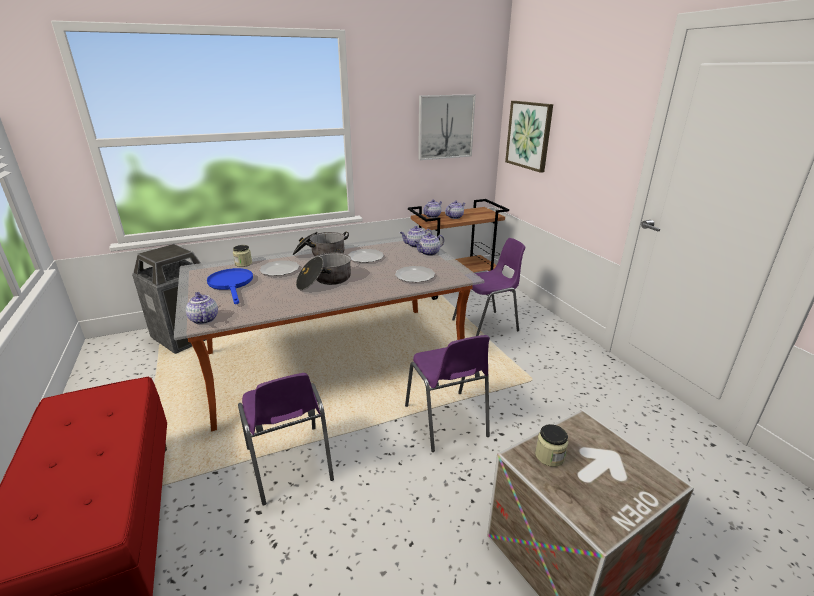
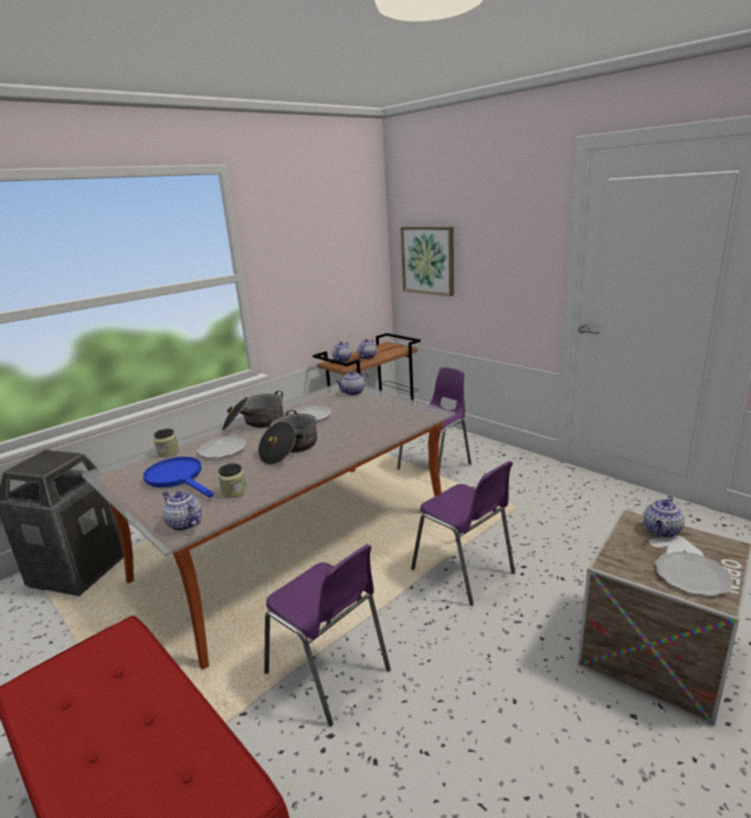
camera: 20 degrees left, 5 degrees down
(414, 276) = (383, 423): plate -> plate (692, 576)
(429, 253) = (375, 398): teapot -> teapot (662, 531)
(445, 127) = (338, 261): picture -> none
(549, 456) = (631, 555): jar -> jar (234, 491)

